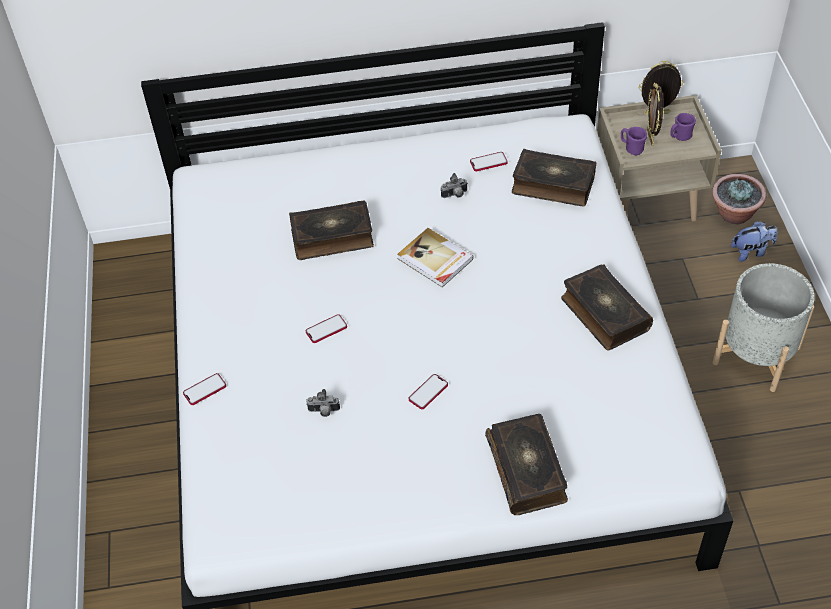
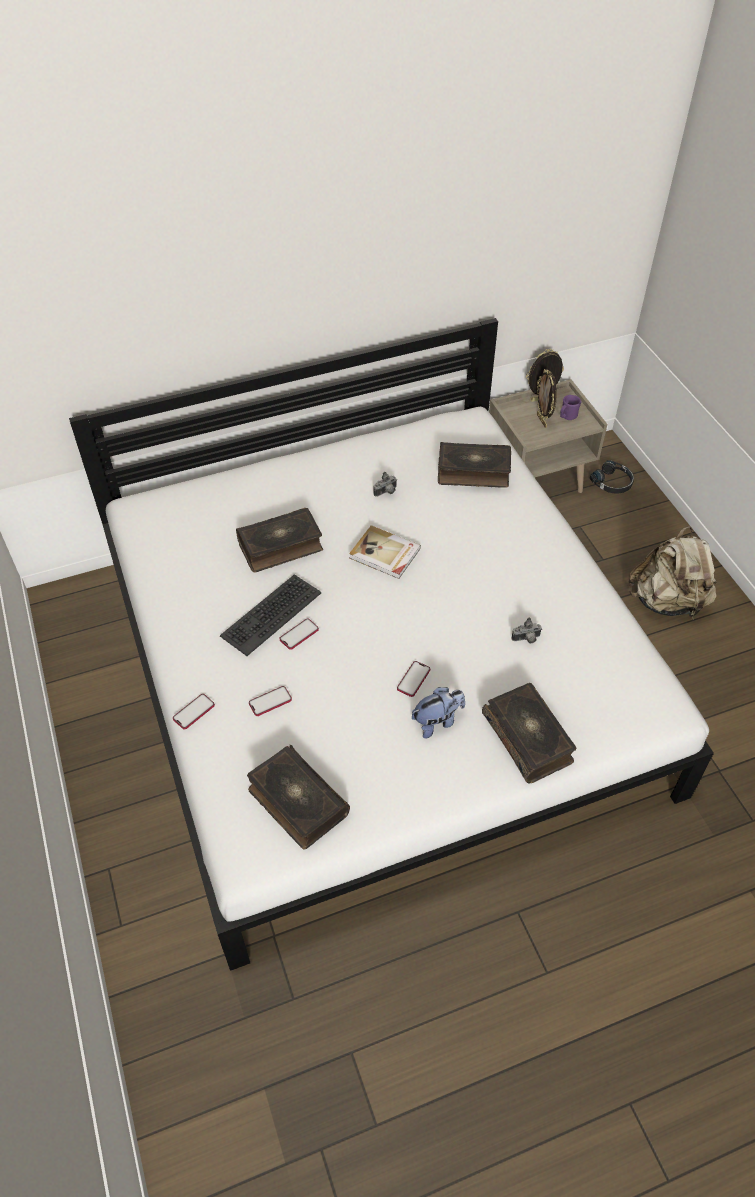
camera: 15 degrees left, 0 degrees up
(304, 305) = (271, 614): none -> keyboard
(324, 411) = (318, 714): camera -> camera (526, 639)
(488, 162) = (408, 459): phone -> phone (270, 702)
(604, 314) = (553, 582): book -> book (297, 802)
(631, 148) = (528, 432): purple mug -> none
(734, 215) = (612, 482): potted plant -> black headphones
(751, 252) = (636, 512): plush toy -> plush toy (437, 721)
(756, 355) = (667, 601): grey planter -> beige backpack

